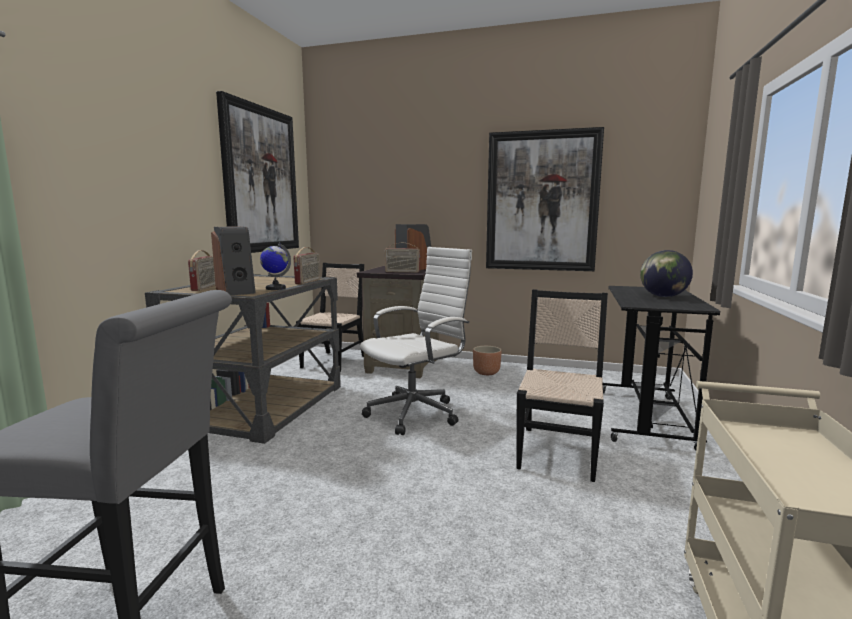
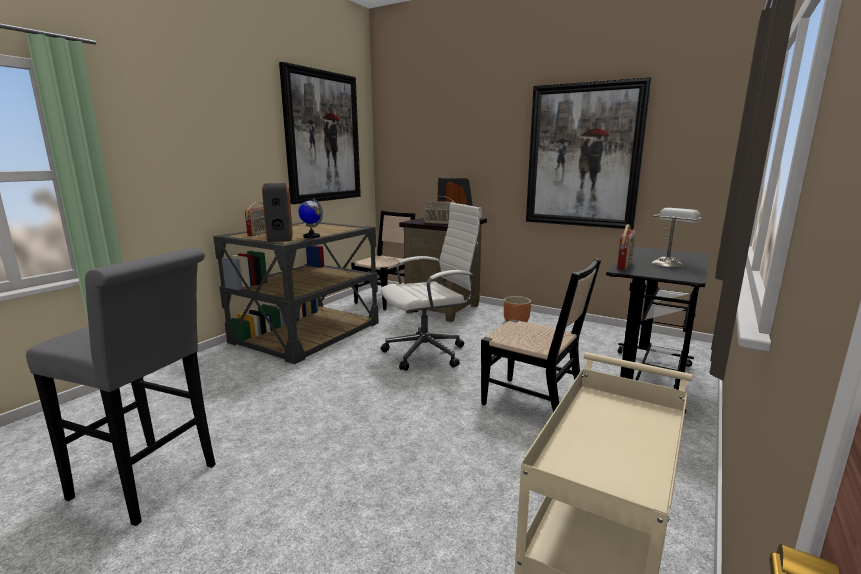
camera: 15 degrees right, 5 degrees up
(308, 281) = (346, 230): radio -> radio (625, 265)
(558, 453) = (533, 403): chair -> chair turned 90 degrees clockwise
(663, 296) = (669, 262): globe -> white table lamp

